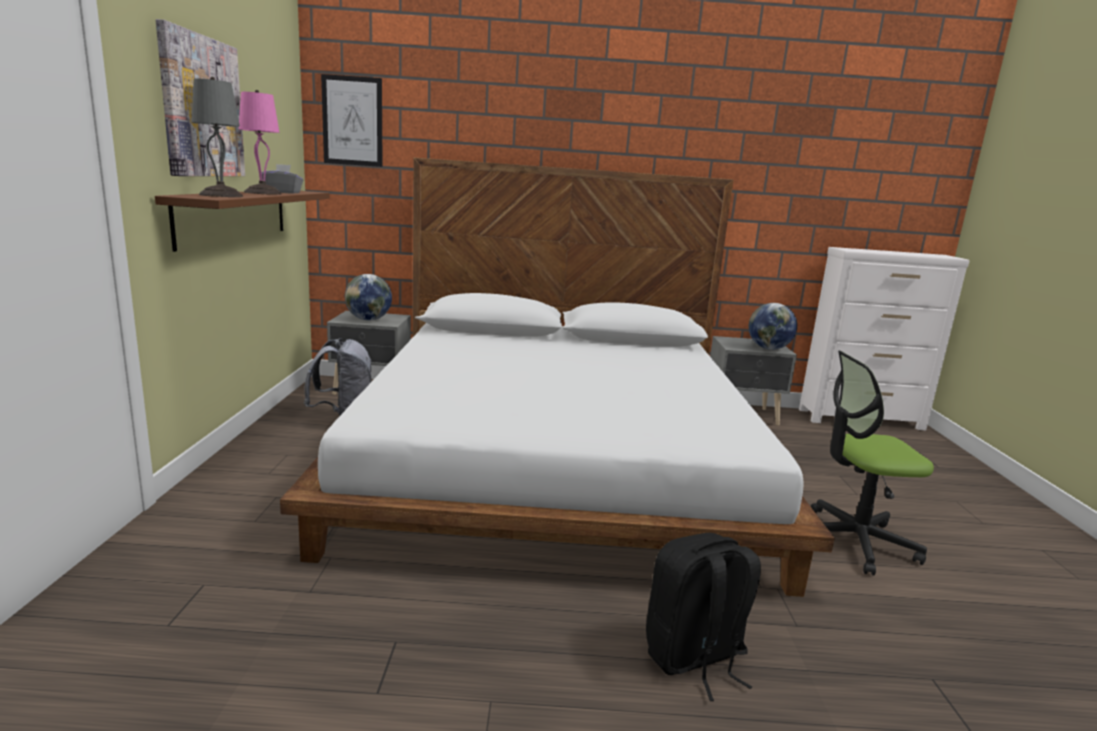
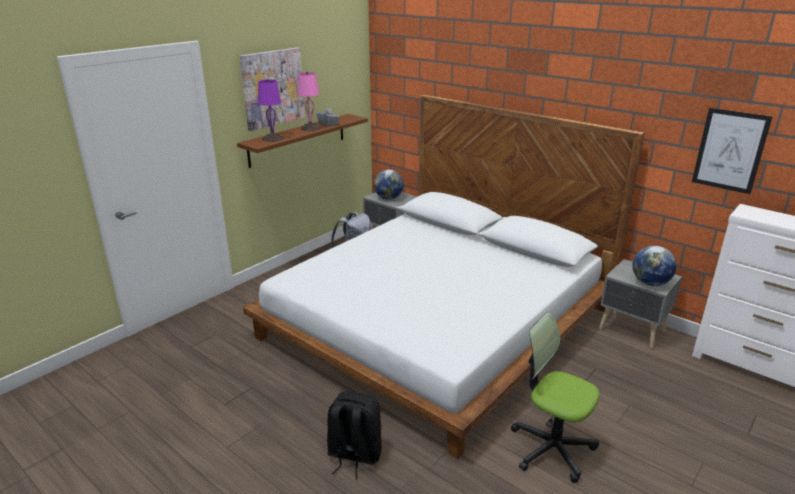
camera: 40 degrees right, 10 degrees up
(220, 195) = (272, 138): grey table lamp -> purple table lamp
(352, 121) = (393, 67): picture -> picture (730, 150)

